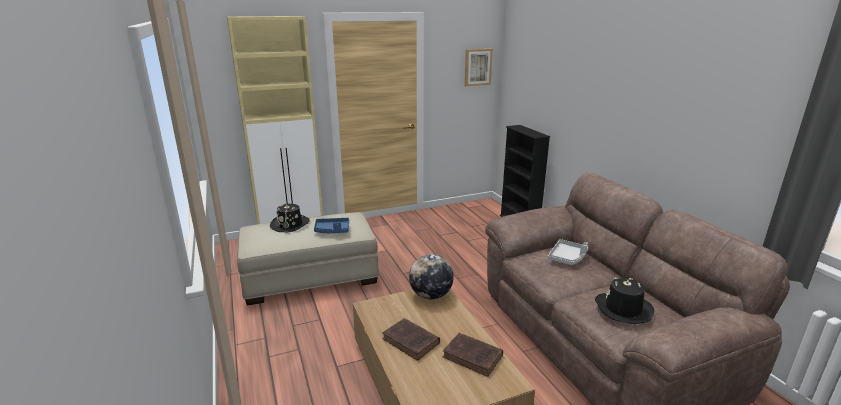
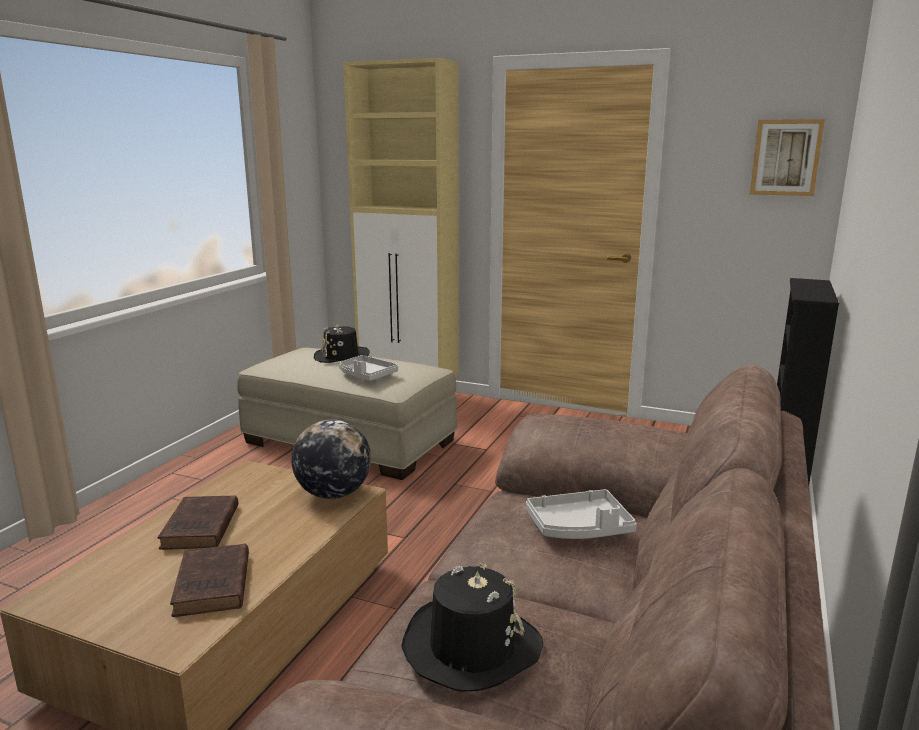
camera: 45 degrees right, 5 degrees down
(332, 230) = (366, 375): blue tray -> grey tray

